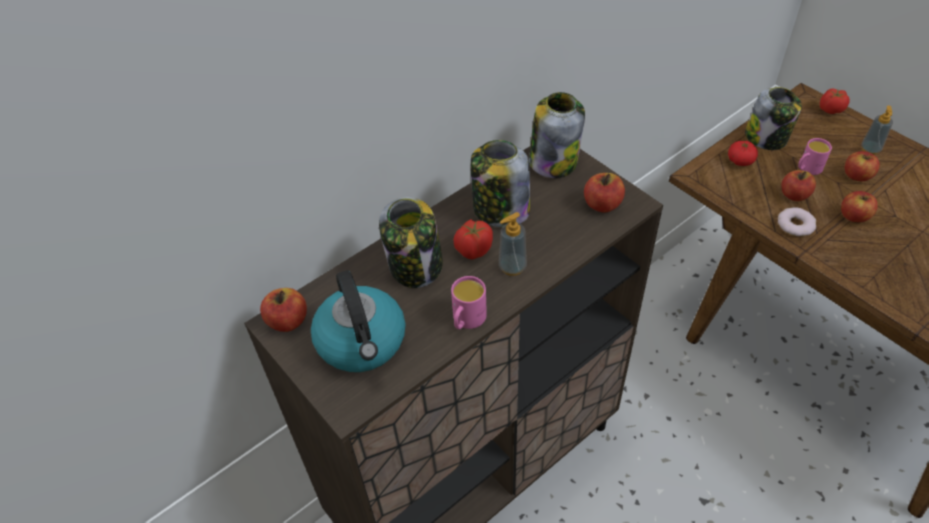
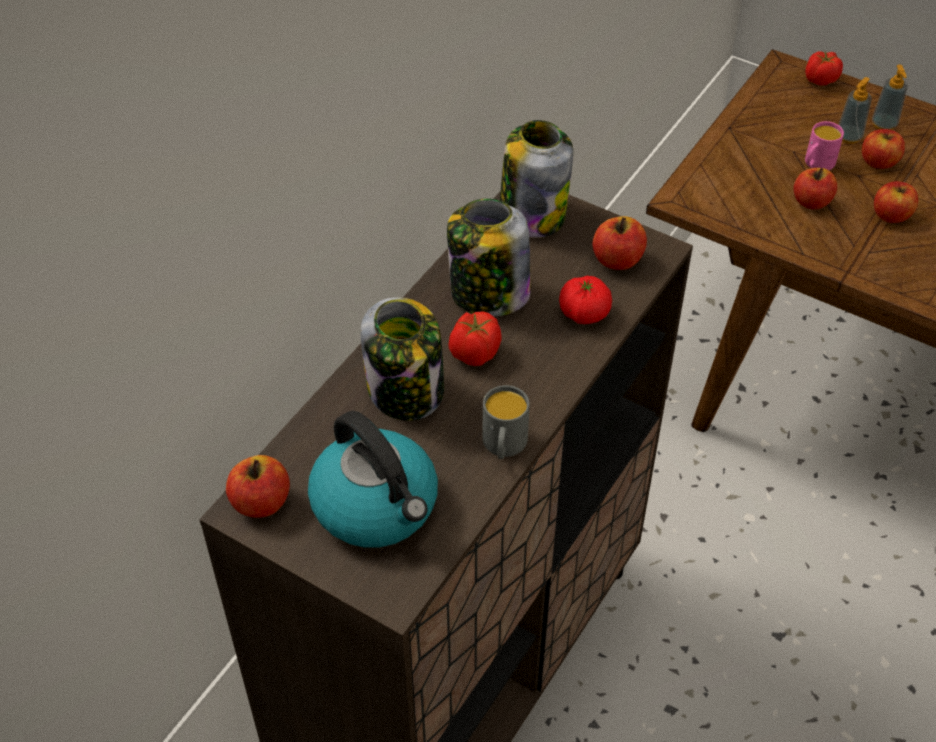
camera: 20 degrees left, 0 degrees up
(467, 320) = (503, 446): pink mug -> grey mug
(512, 267) = (534, 364): soap dispenser -> soap dispenser (848, 137)
(740, 161) = (730, 169): tomato -> tomato (584, 313)
(766, 138) = (753, 132): jar -> none
(795, 225) = (825, 240): donut -> none

